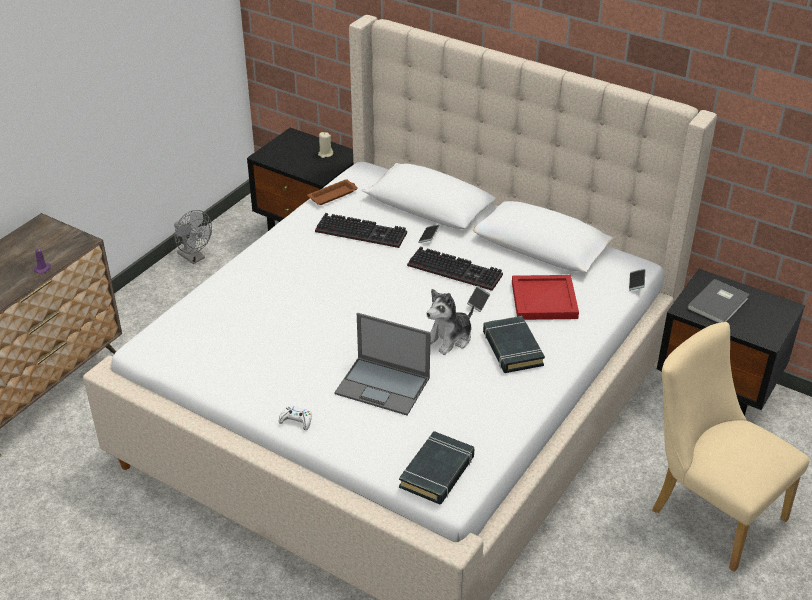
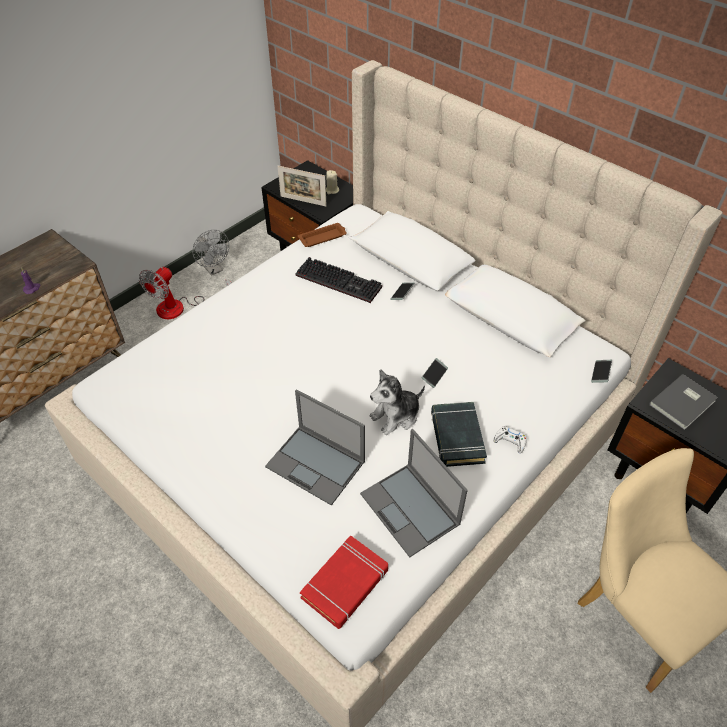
camera: 10 degrees right, 10 degrees up
(167, 300) = (181, 308): none -> fan
(296, 421) = (219, 495): white game controller -> white game controller (510, 441)
(297, 167) = (303, 201): none -> picture frame
(437, 472) = (345, 584): black book -> red book
(457, 270) = (421, 335): keyboard -> none
(483, 409) = (410, 509): none -> laptop
(545, 299) = (502, 381): red tray -> none

